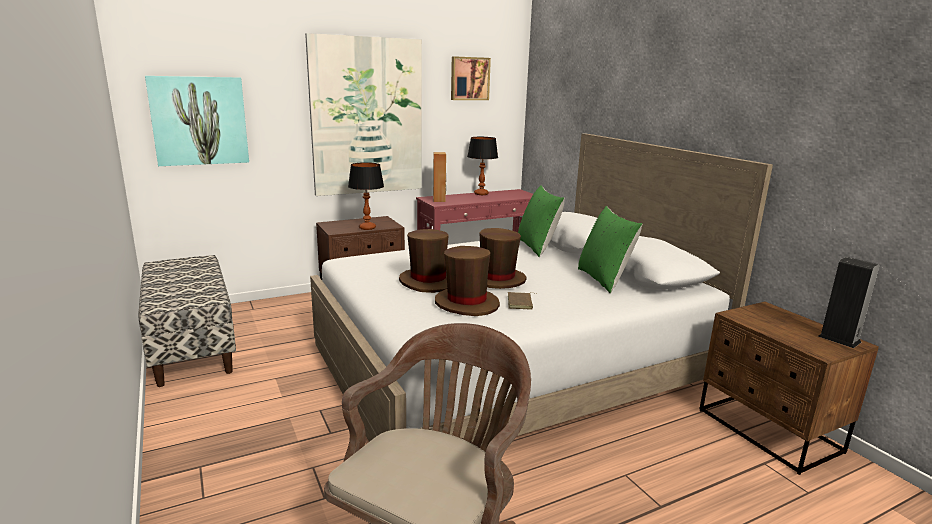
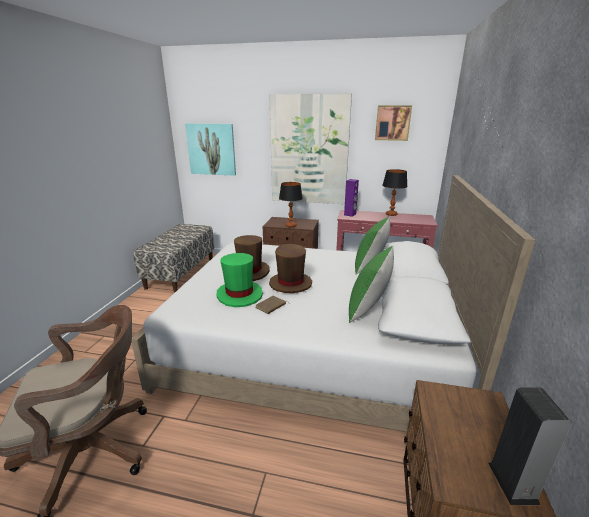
camera: 40 degrees right, 5 degrees up
(439, 200) = (350, 214): brown speaker -> purple speaker
(466, 303) = (240, 295): brown hat -> green hat

